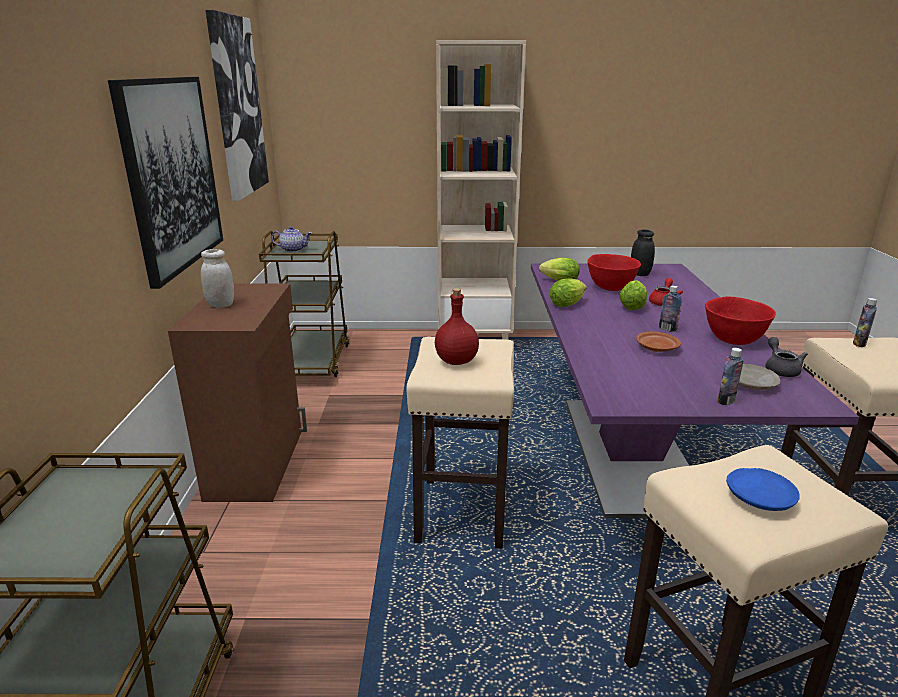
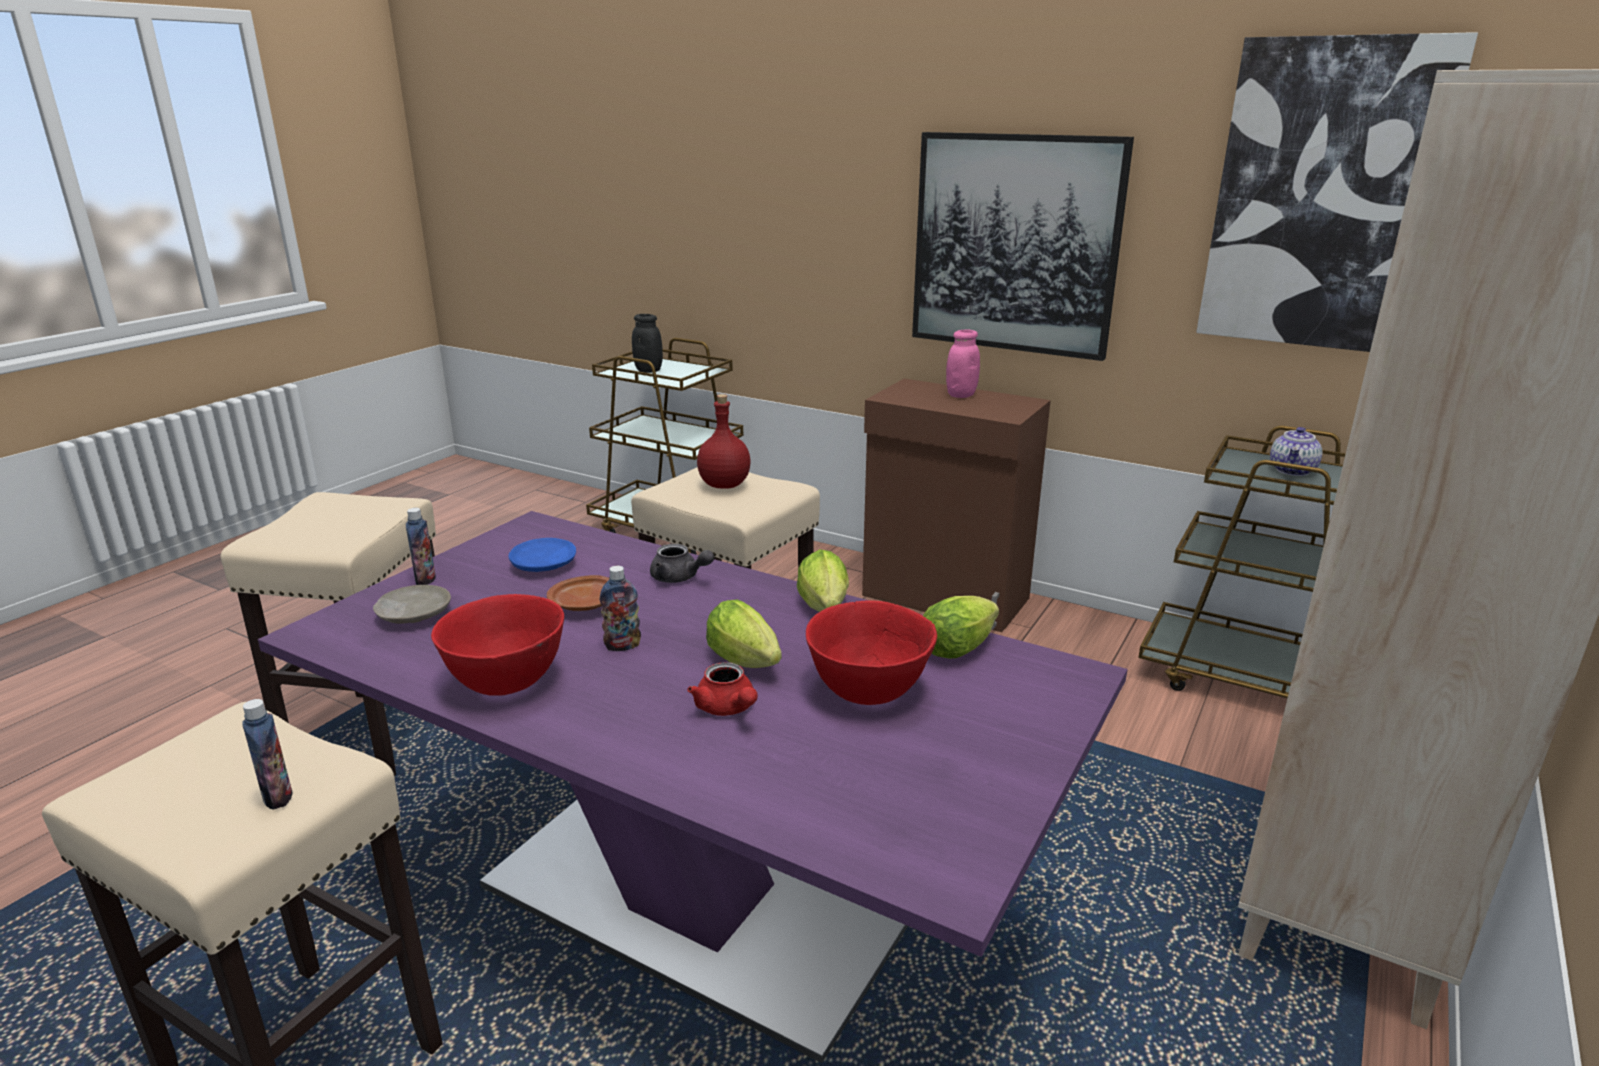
camera: 120 degrees right, 0 degrees up
(221, 305) = (961, 395): white jar -> pink jar
(640, 274) = (930, 782): black jar -> black jar (648, 370)
(759, 497) = (332, 518): blue plate -> blue plate (544, 565)
(780, 369) = (393, 659): grey teapot -> grey teapot (679, 578)

